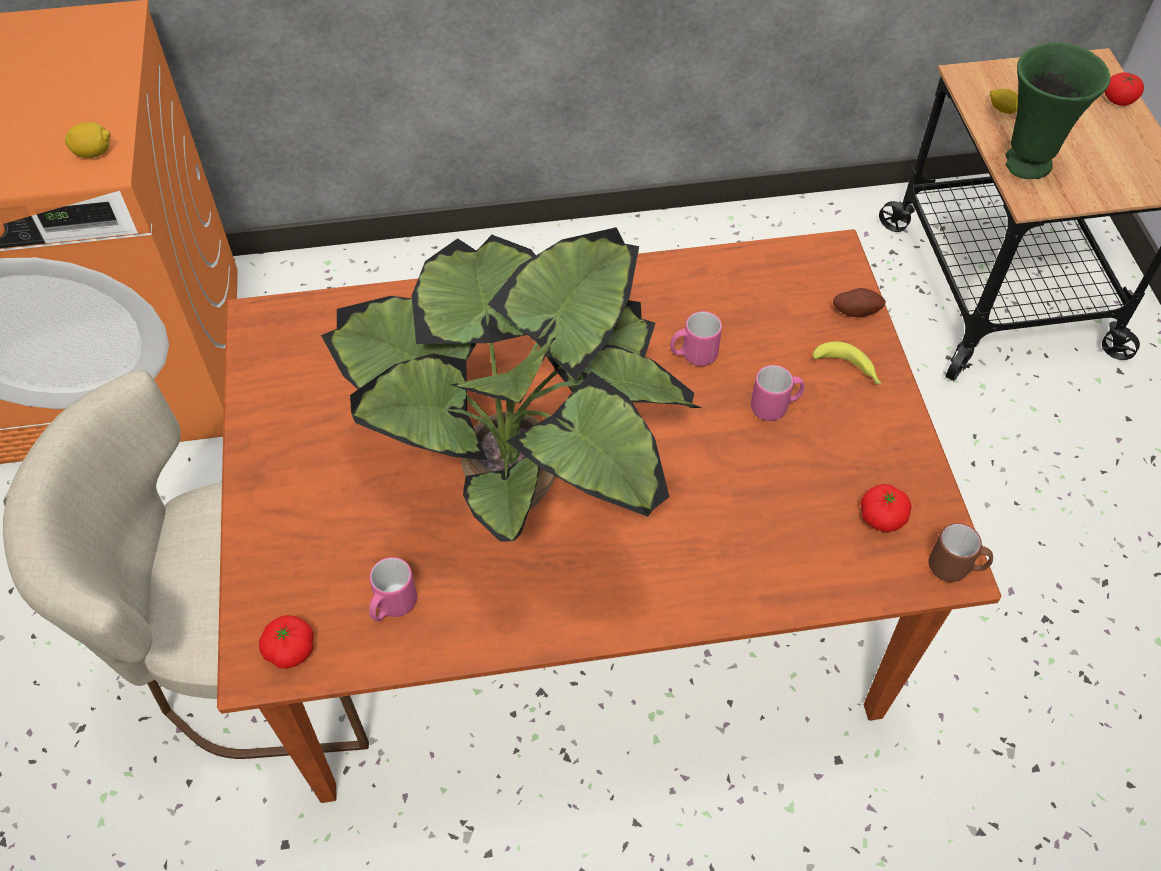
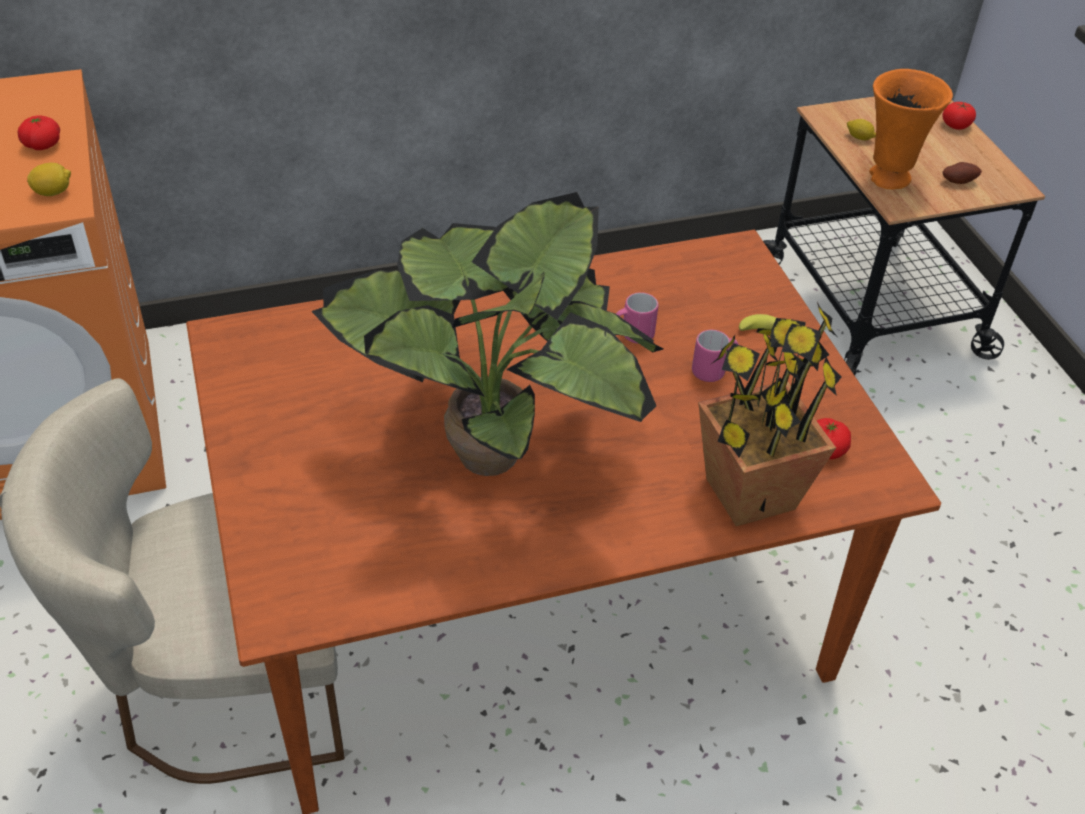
camera: 10 degrees left, 10 degrees down
(290, 650) = (302, 604): tomato -> tomato (42, 145)
(392, 606) = (394, 559): pink mug -> none
(786, 565) = (749, 494): none -> potted plant
(856, 311) = (769, 291): potato -> potato (958, 181)
(955, 568) = (897, 484): brown mug -> none
(1026, 165) = (888, 179): green vase -> orange vase

